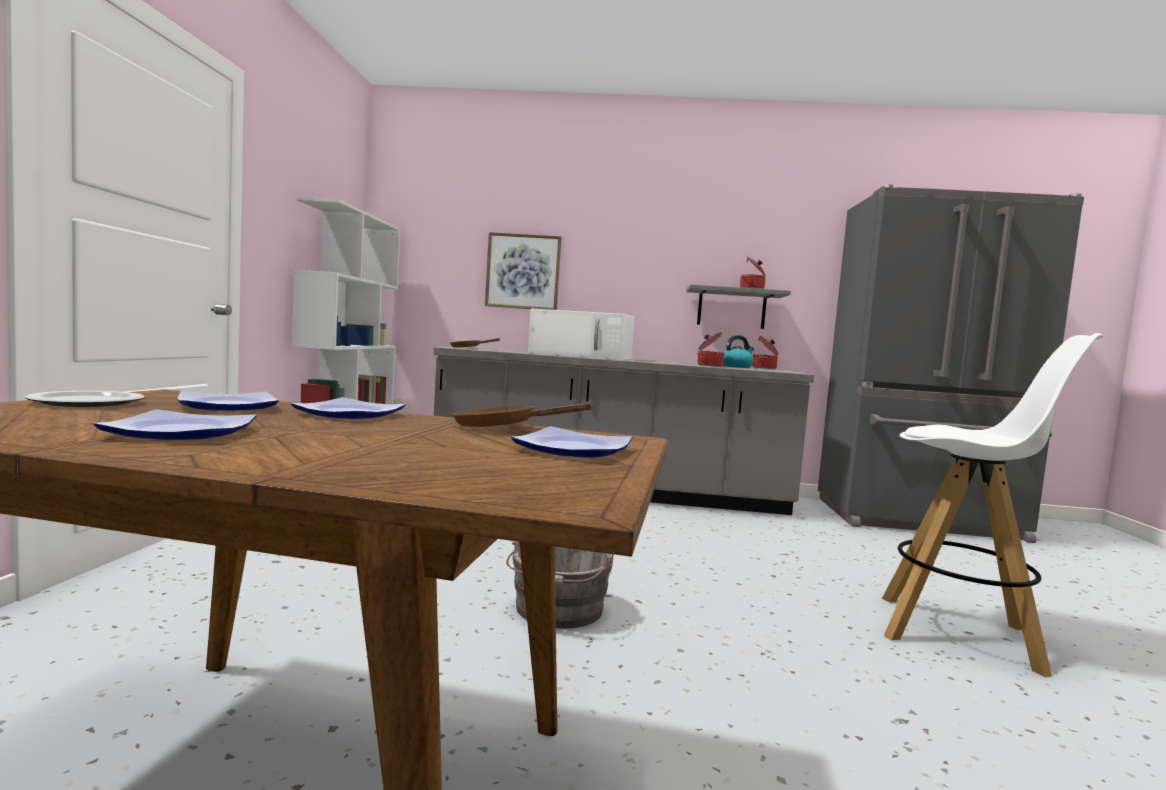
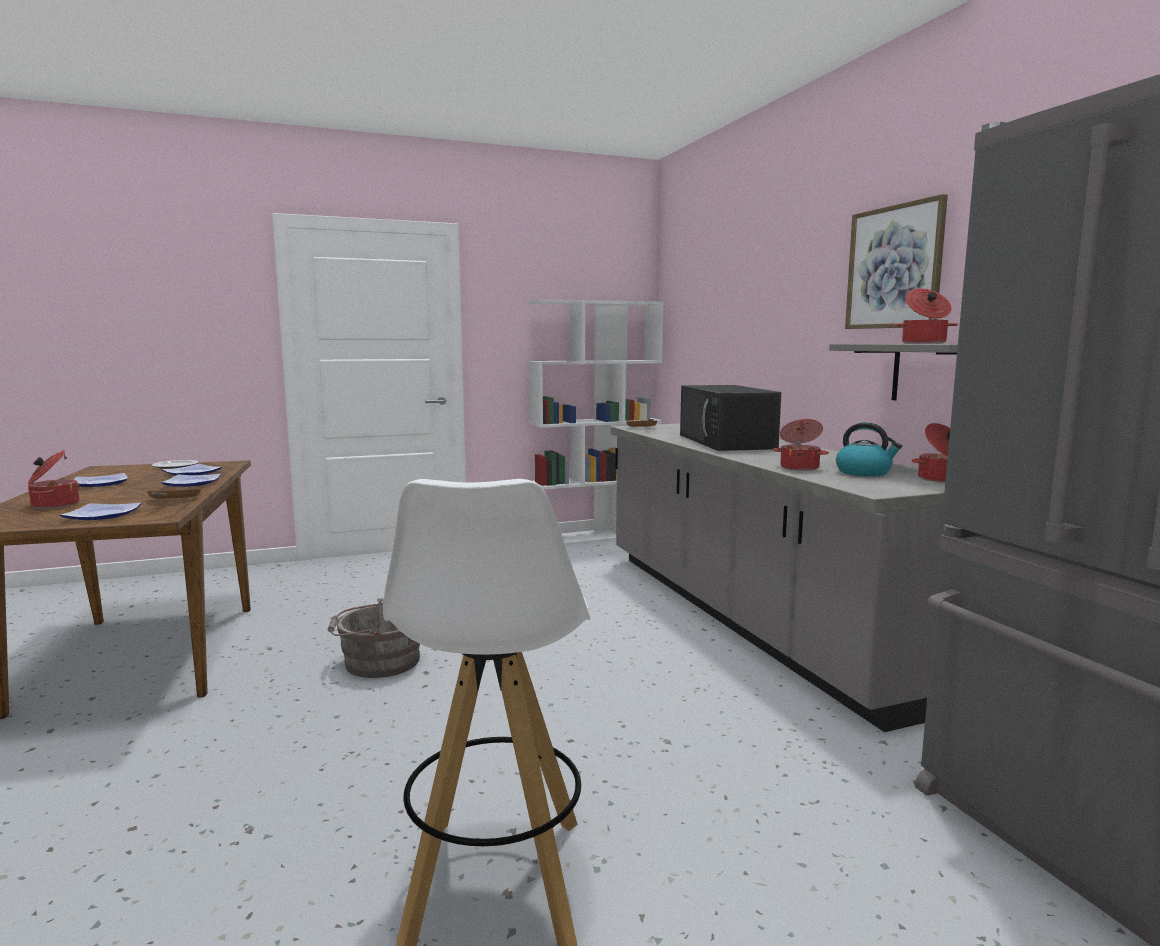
camera: 65 degrees right, 5 degrees up
(405, 459) = (54, 505): none -> cooking pot
(523, 271) = (740, 336): picture -> picture (894, 267)
(582, 356) = (727, 442): white microwave -> black microwave

